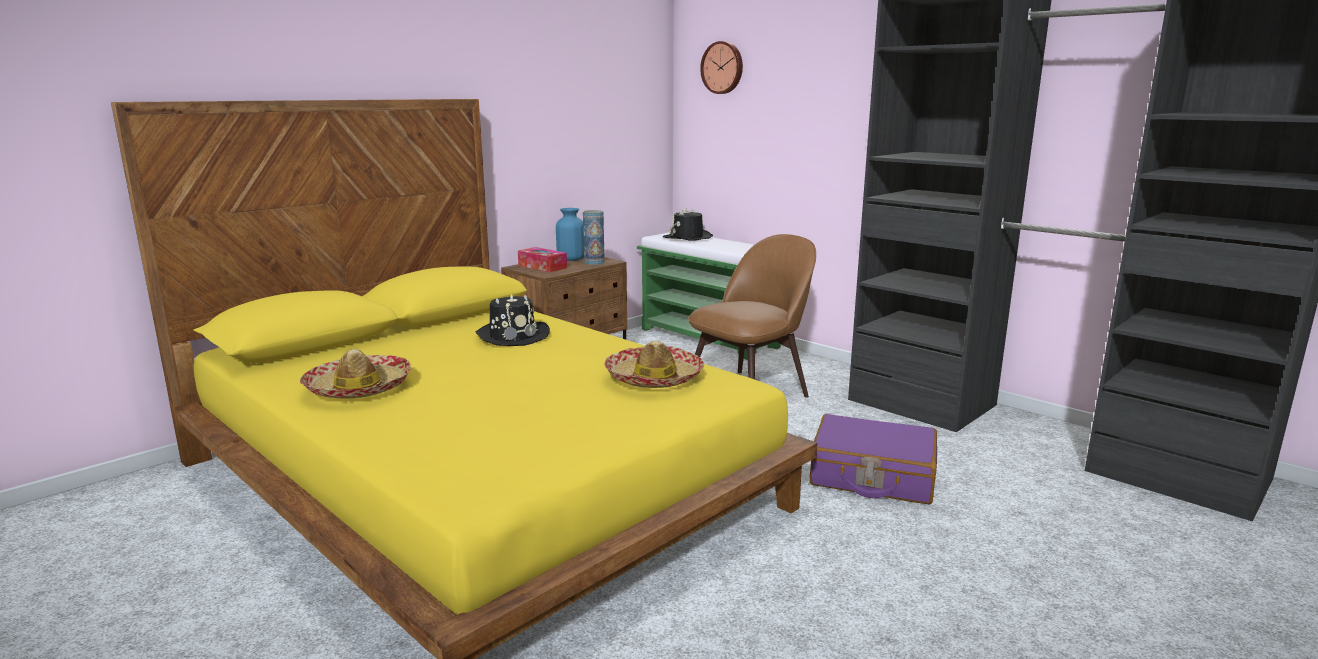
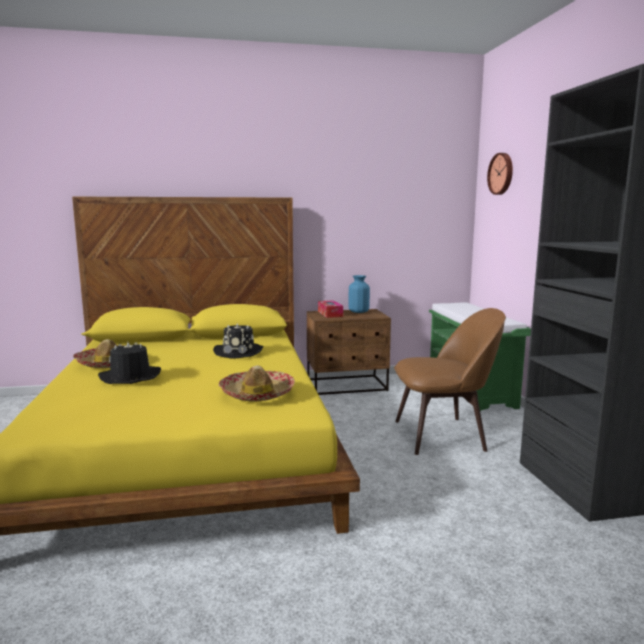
camera: 35 degrees right, 5 degrees down
(594, 262) = (368, 315): vase -> none
(688, 238) = (464, 307): black hat -> black hat (130, 377)
(872, 476) = (446, 530): purple suitcase -> none

